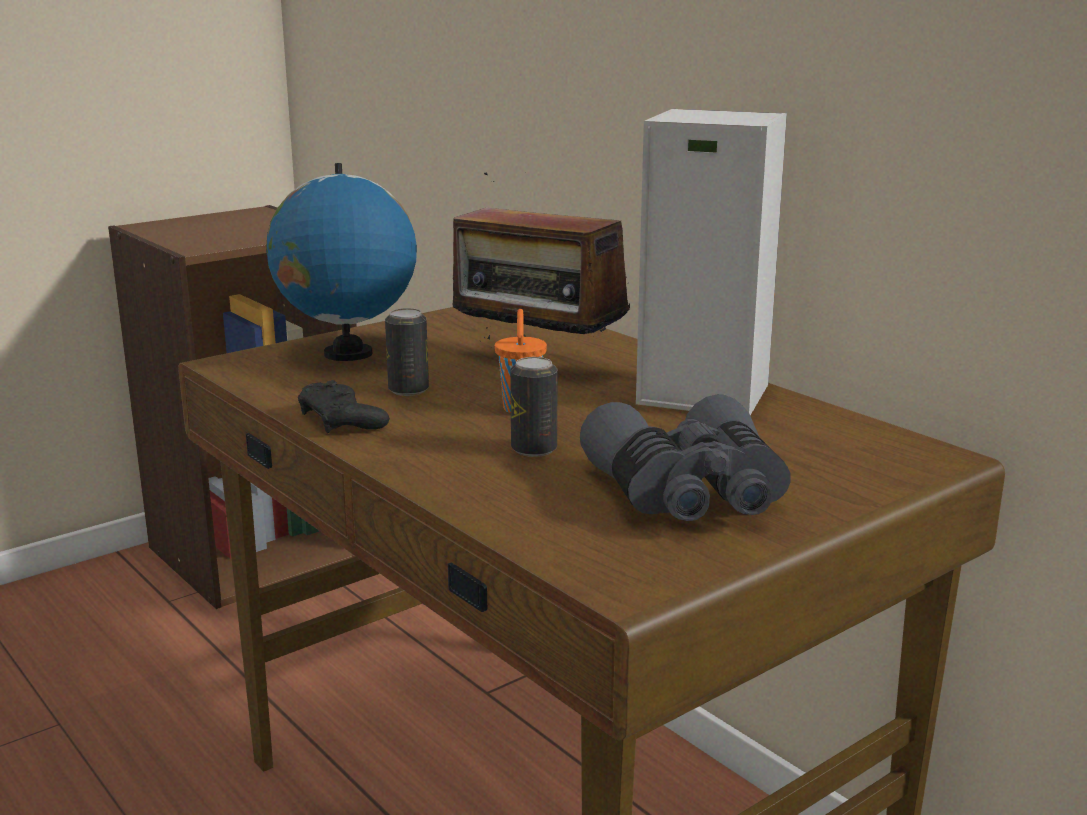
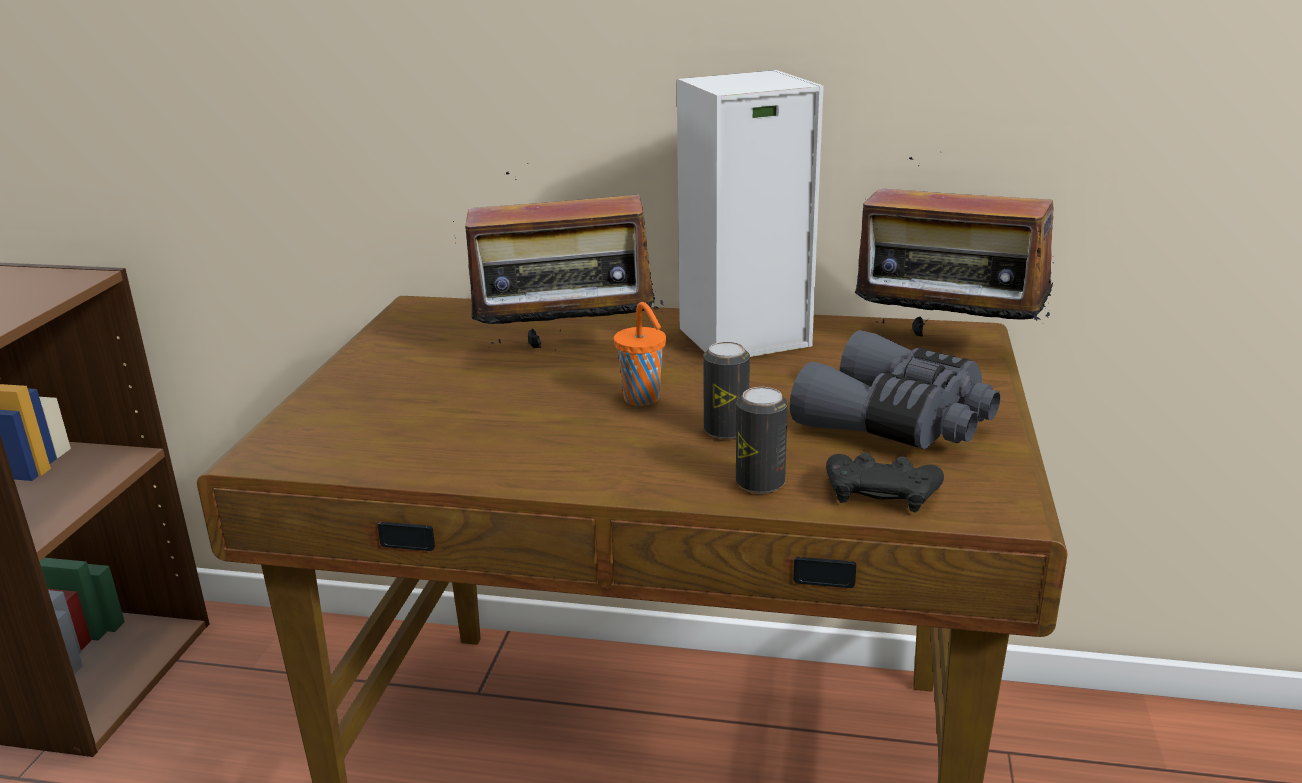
camera: 40 degrees left, 5 degrees up
(342, 420) = (515, 468): black game controller -> black game controller (881, 493)
(347, 354) = (375, 402): globe -> none
(408, 390) = (511, 417): can -> can (760, 483)
(880, 458) = (945, 347): none -> radio

